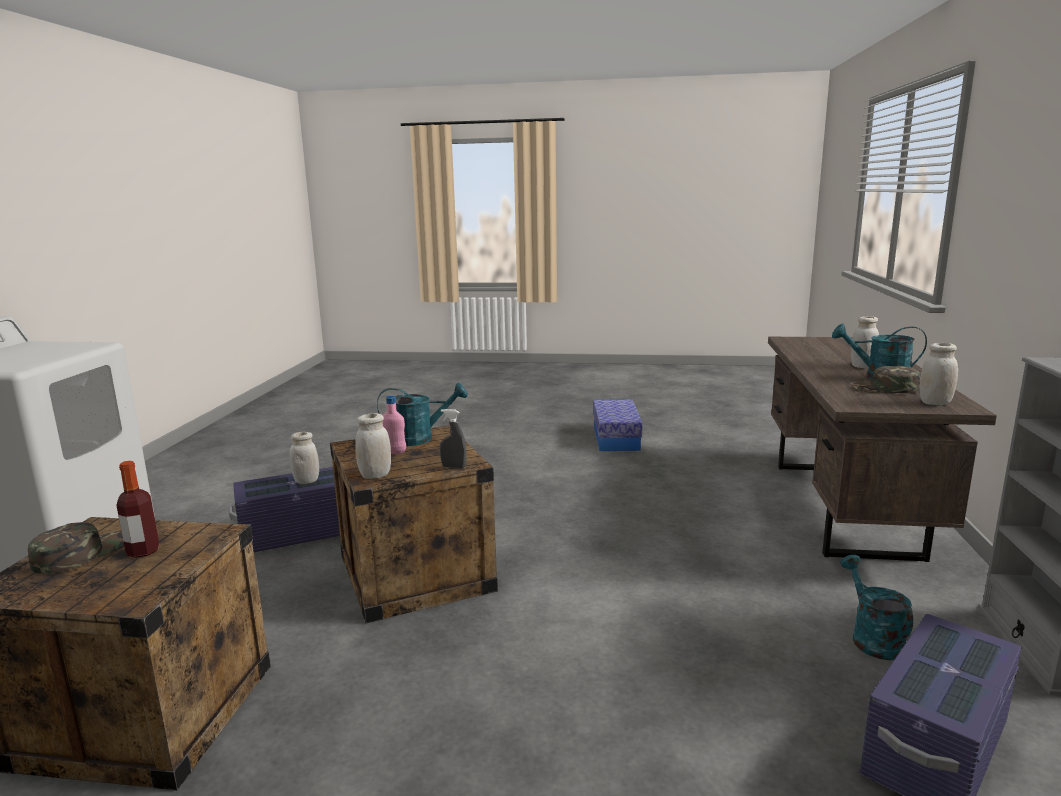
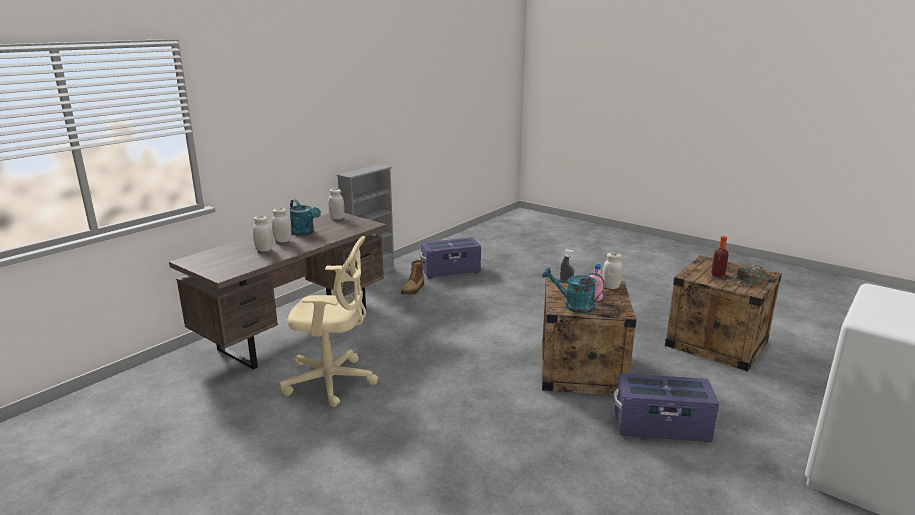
camera: 150 degrees left, 5 degrees up
(306, 481) = (654, 385): white jar -> white jar (264, 250)
(616, 438) = (290, 458): storage box -> none
(685, 479) = (333, 381): none -> beige office chair
(872, 638) = (413, 290): turquoise watering can -> boot
(884, 389) = (328, 227): green cap -> none

